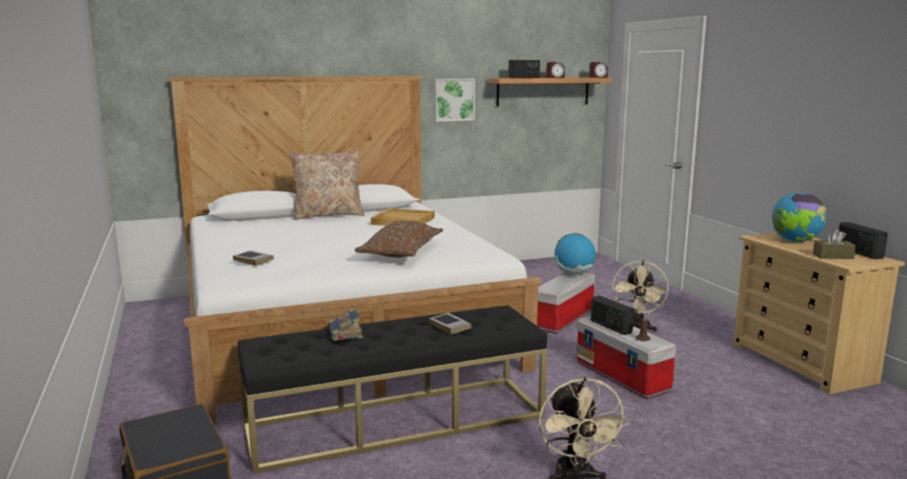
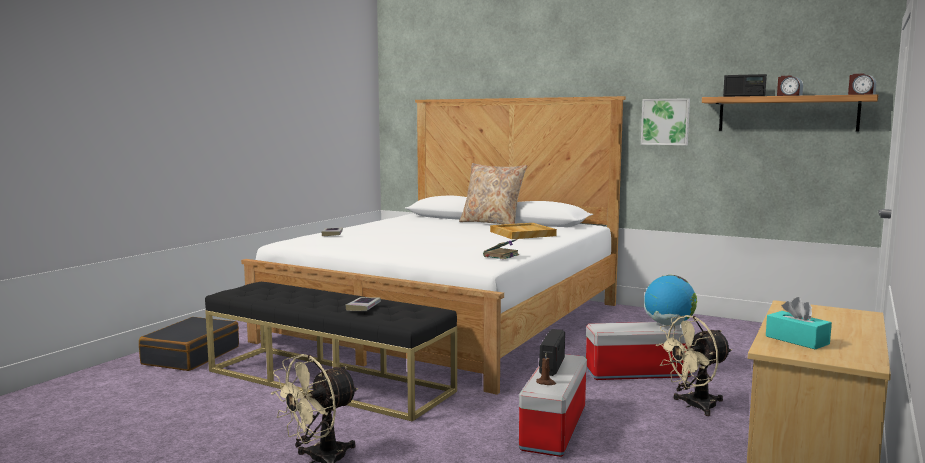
camera: 50 degrees right, 5 degrees down
(345, 333) = (304, 292): book -> book (500, 256)
(401, 253) = (432, 249): brown pillow -> none
(795, 241) = (825, 320): globe -> none
(833, 256) = (797, 340): brown tissue box -> turquoise tissue box
(859, 252) = (864, 349): radio -> none

